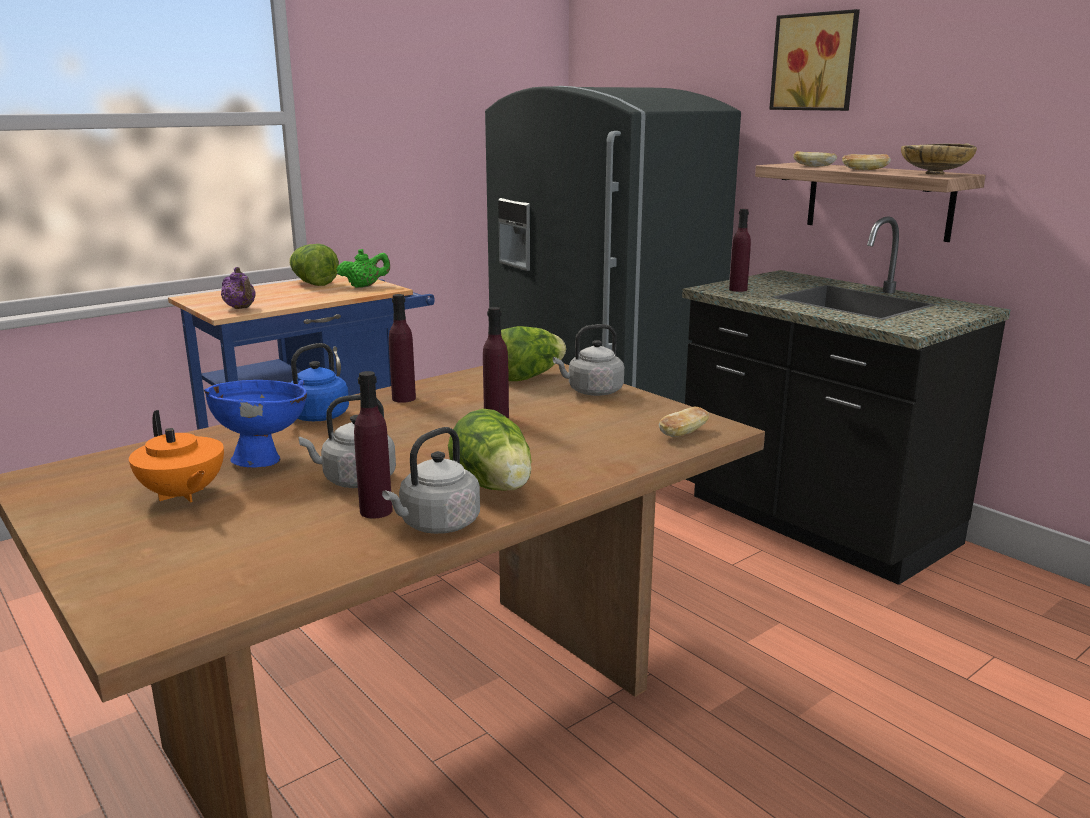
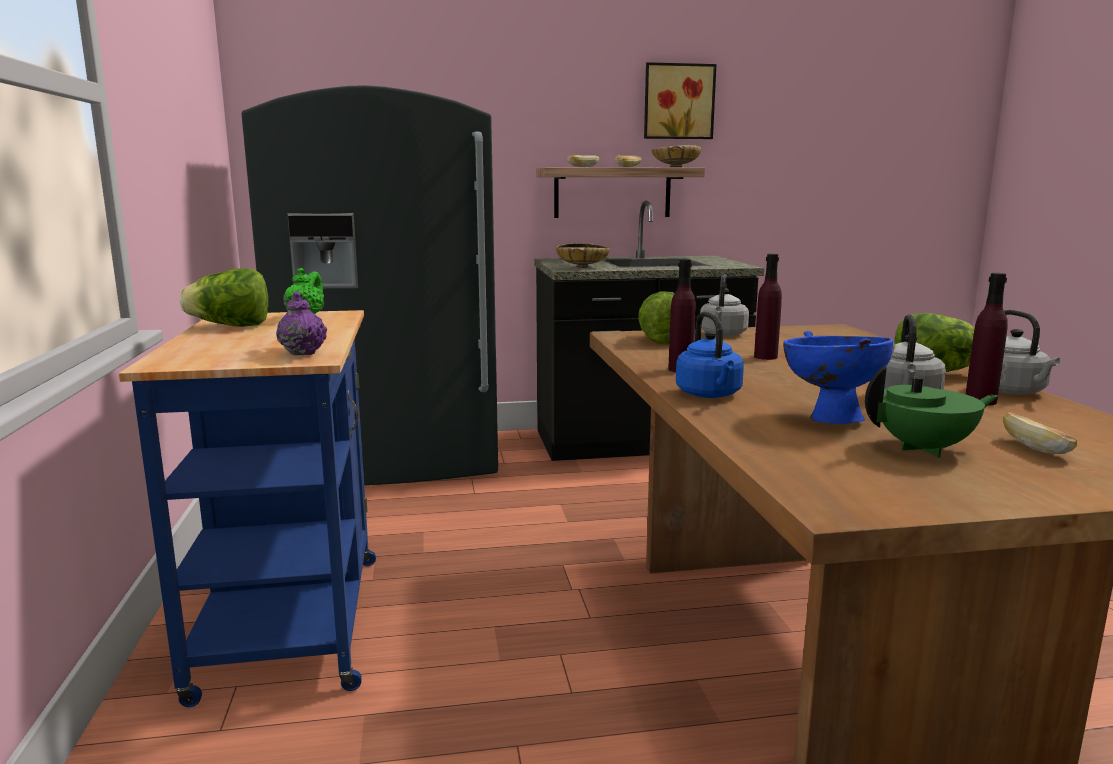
camera: 60 degrees left, 5 degrees down
(182, 495) = (925, 448): orange teapot -> green teapot
(241, 308) = (303, 353): purple teapot -> purple teapot turned 105 degrees counterclockwise
(683, 433) = (840, 333): bread -> bread (1035, 448)
(738, 289) = (582, 267): purple bottle -> beige bowl
(816, 62) = (546, 86): picture -> picture (678, 102)

